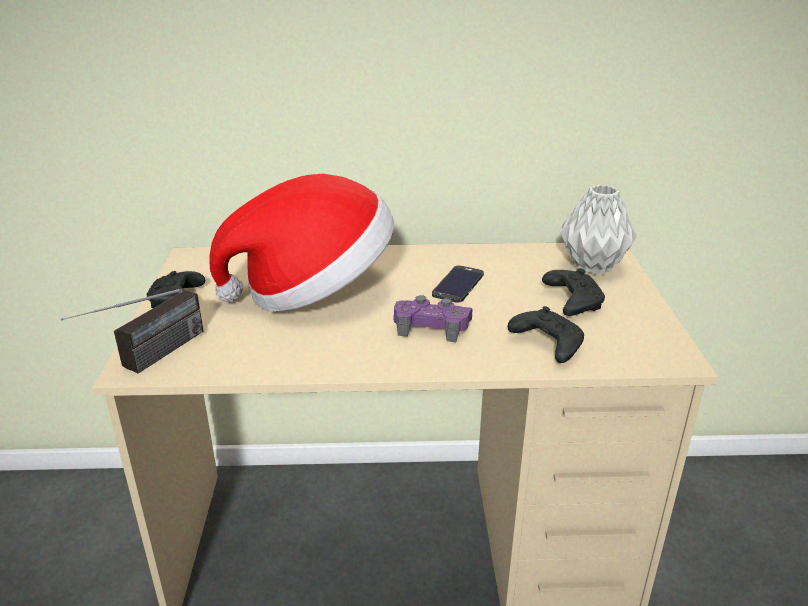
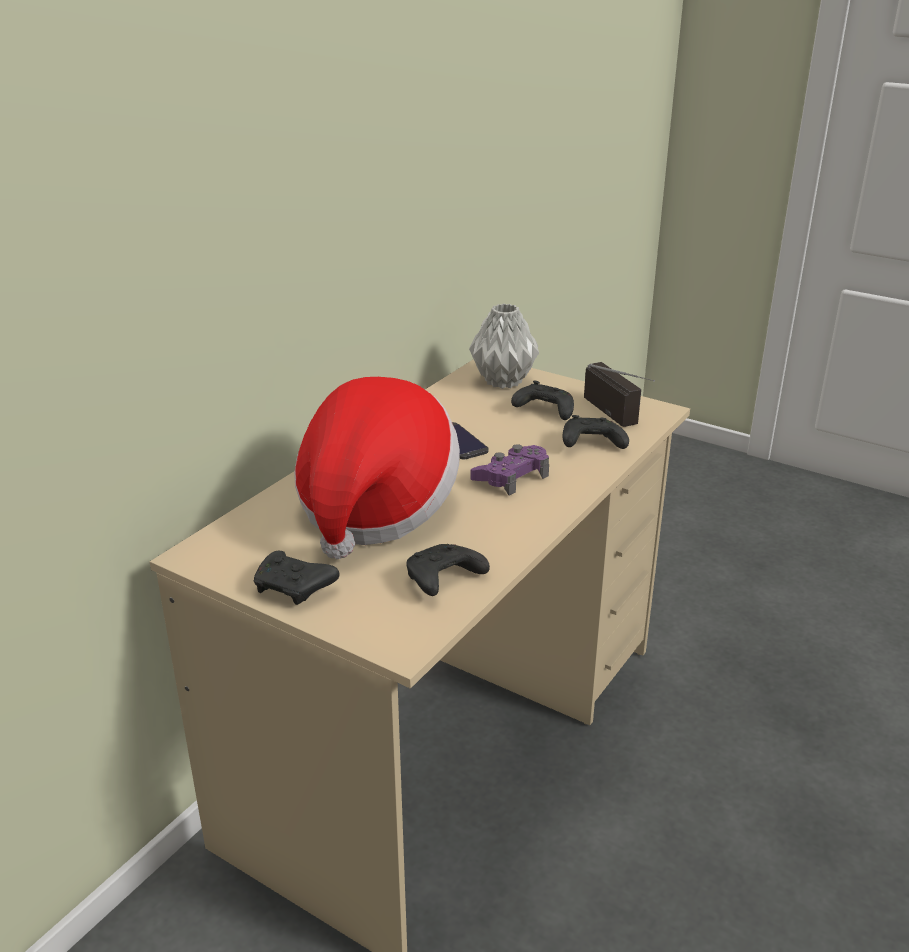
camera: 55 degrees left, 0 degrees up
(148, 361) = (399, 634): radio -> radio (623, 418)
(237, 353) = (443, 580): none -> black game controller

